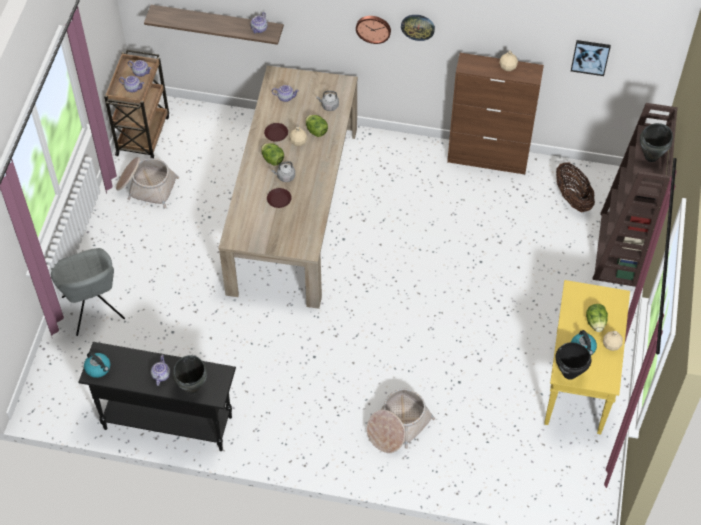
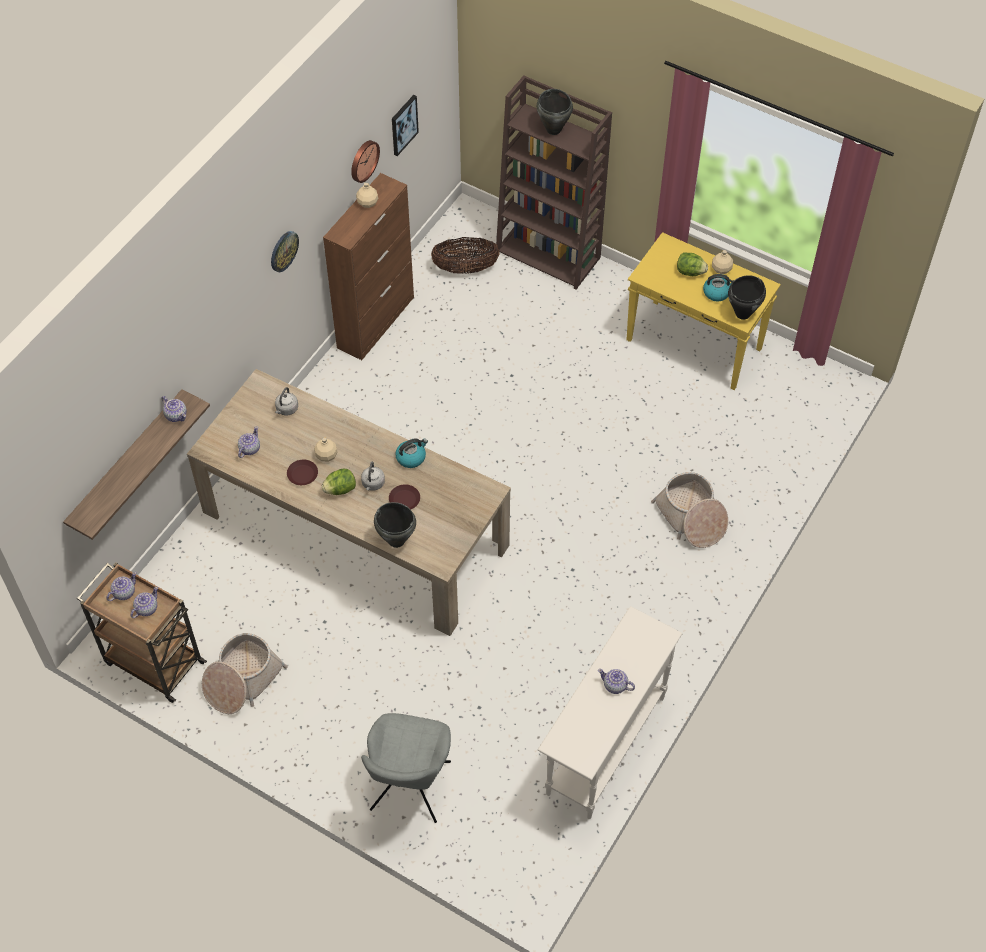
camera: 70 degrees left, 0 degrees up
(94, 310) = (409, 789): grey chair -> grey chair turned 105 degrees clockwise
(98, 368) = (580, 751): kettle -> kettle (411, 457)
(167, 422) = (605, 745): black console table -> white console table
(193, 387) = (644, 656): black cooking pot -> black cooking pot (396, 540)
(316, 131) = (319, 433): lettuce -> none
(373, 28) = (252, 297): wall clock -> wall clock (363, 160)

